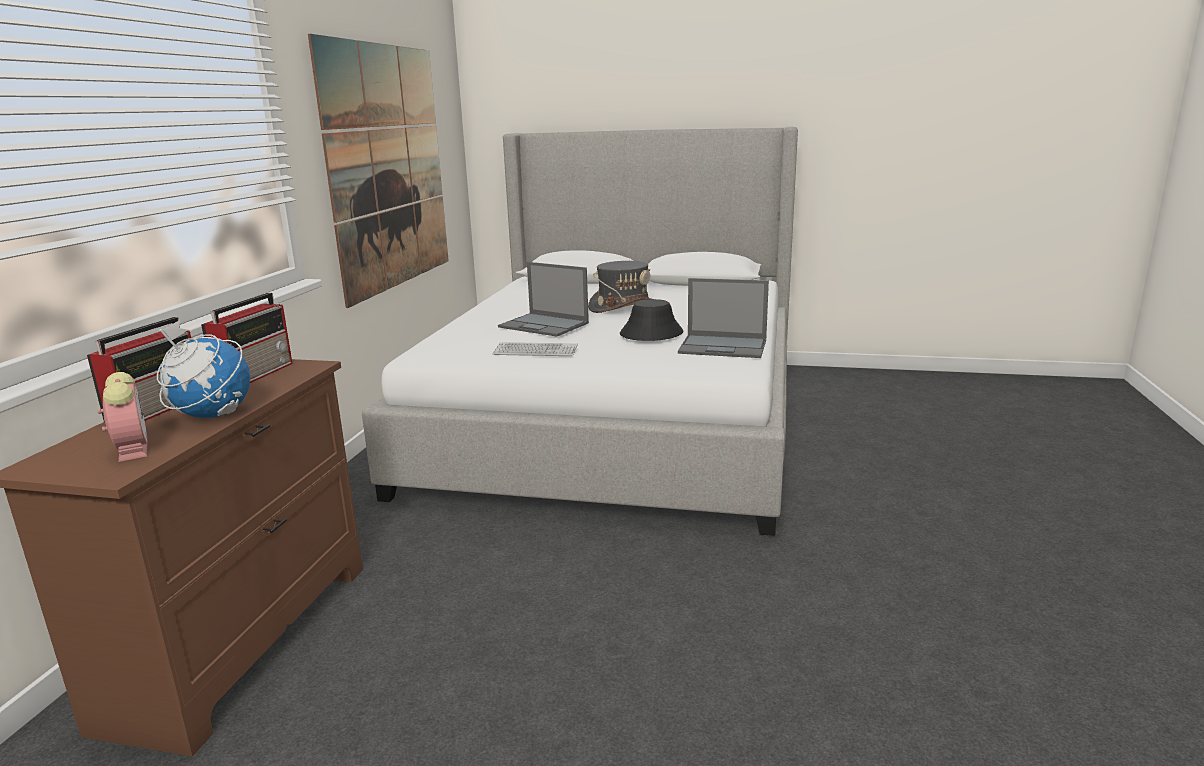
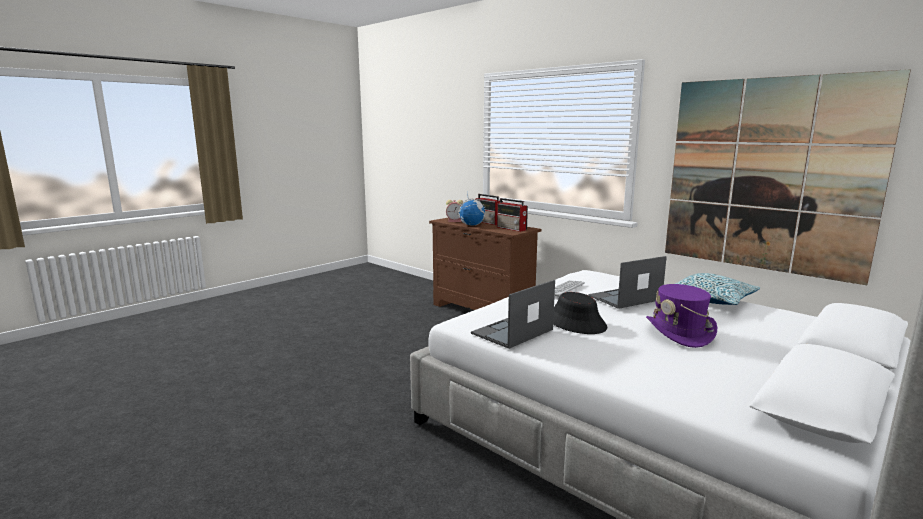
camera: 120 degrees right, 5 degrees down
(494, 307) = (711, 299): none -> pillow
(623, 307) = (679, 332): grey hat -> purple hat

